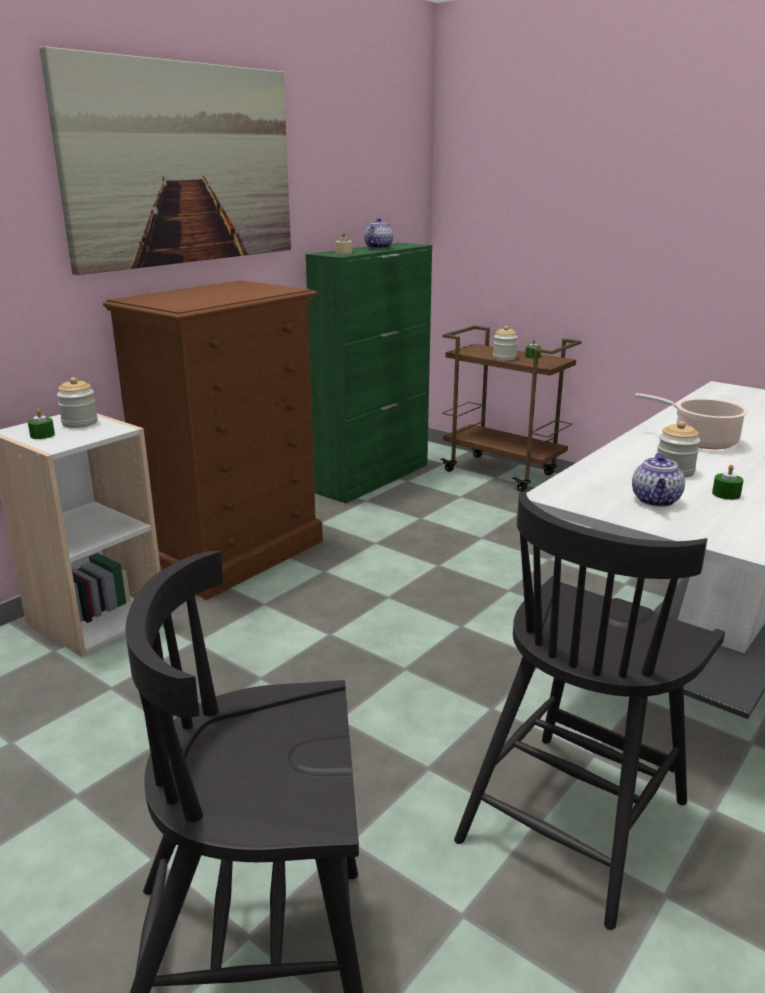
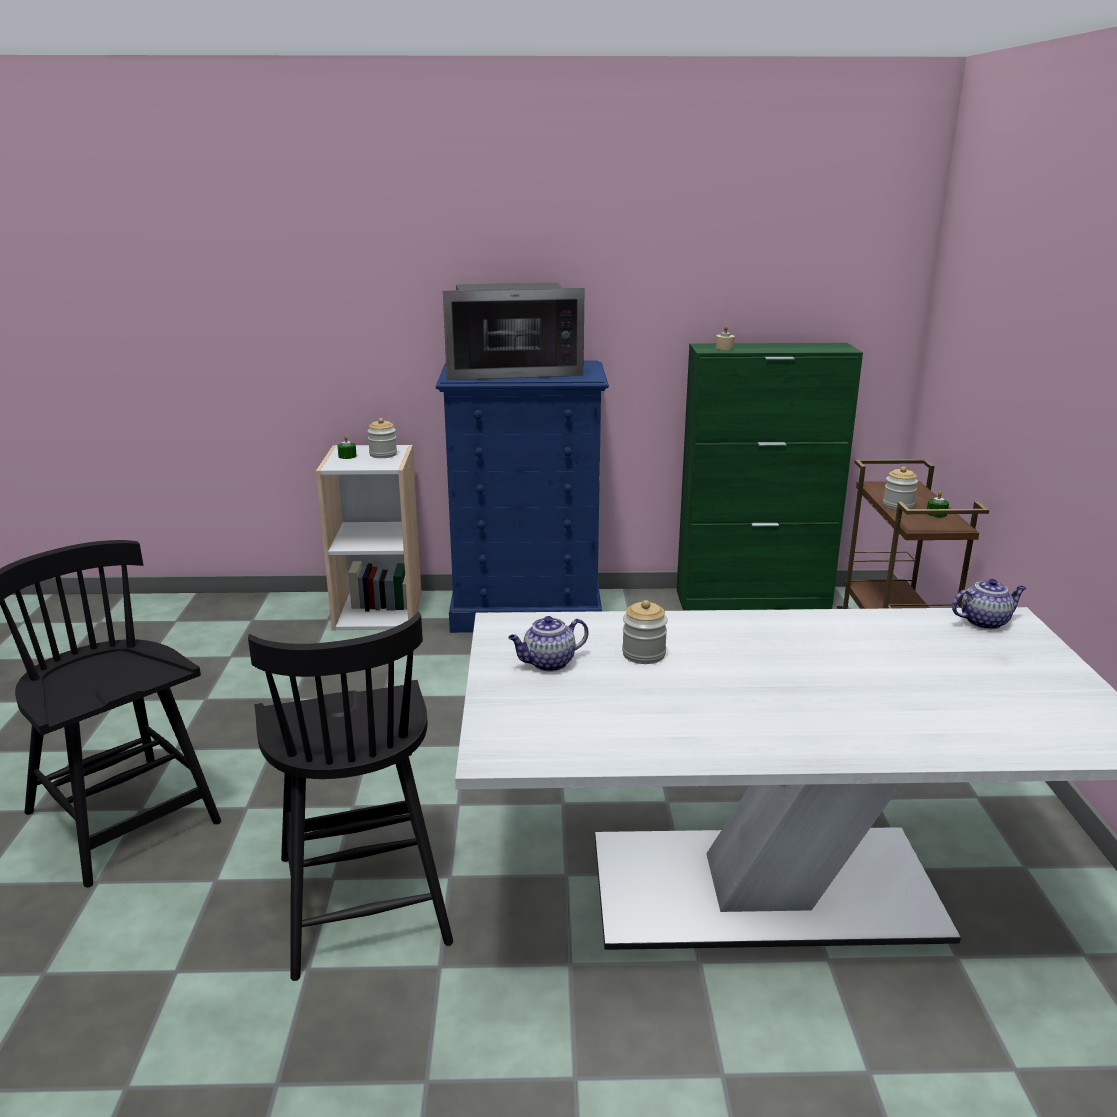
camera: 50 degrees right, 0 degrees up
(182, 165) = (543, 251): picture -> none
(204, 295) = (512, 370): none -> microwave
(235, 553) = (527, 610): brown dresser -> blue dresser
(378, 247) = (787, 347): teapot -> teapot (985, 622)
(576, 816) = (361, 894): black chair -> black chair turned 105 degrees counterclockwise
(700, 441) = (765, 647): cooking pot -> none
(726, 494) = (617, 689): green candle -> none

